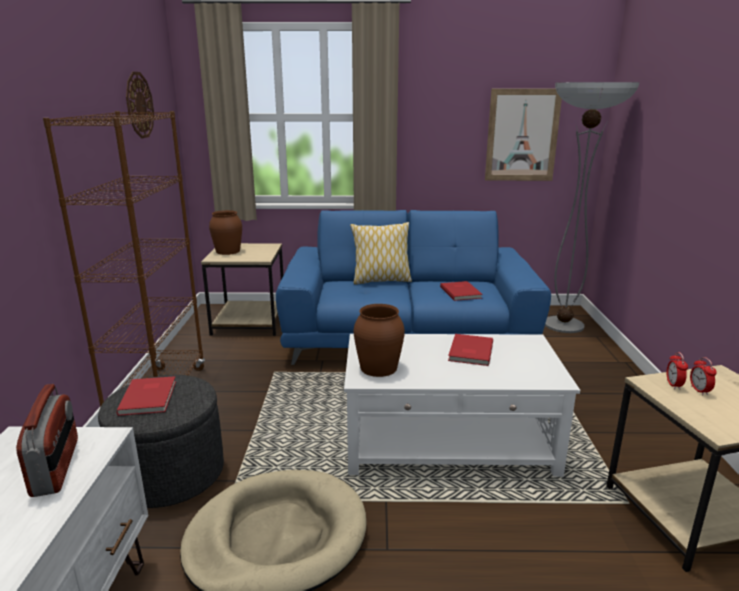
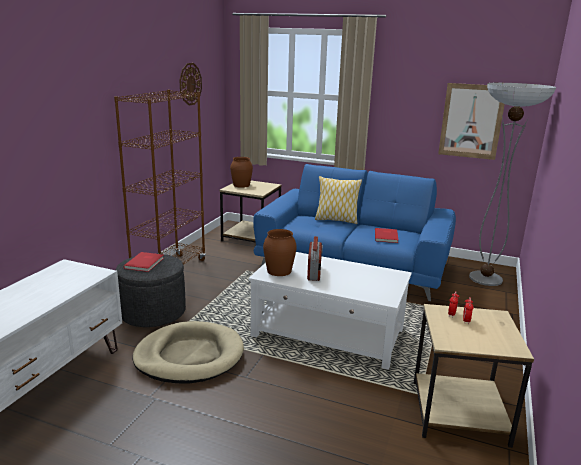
camera: 20 degrees right, 0 degrees up
(56, 467) = (73, 280): radio -> radio (314, 272)
(469, 351) = (346, 273): red book -> none

